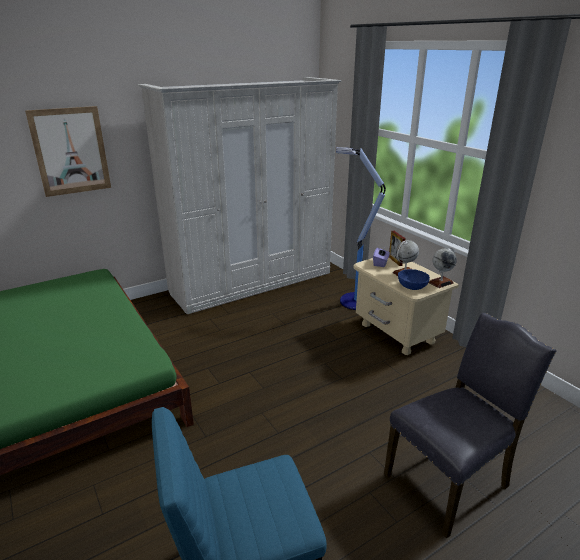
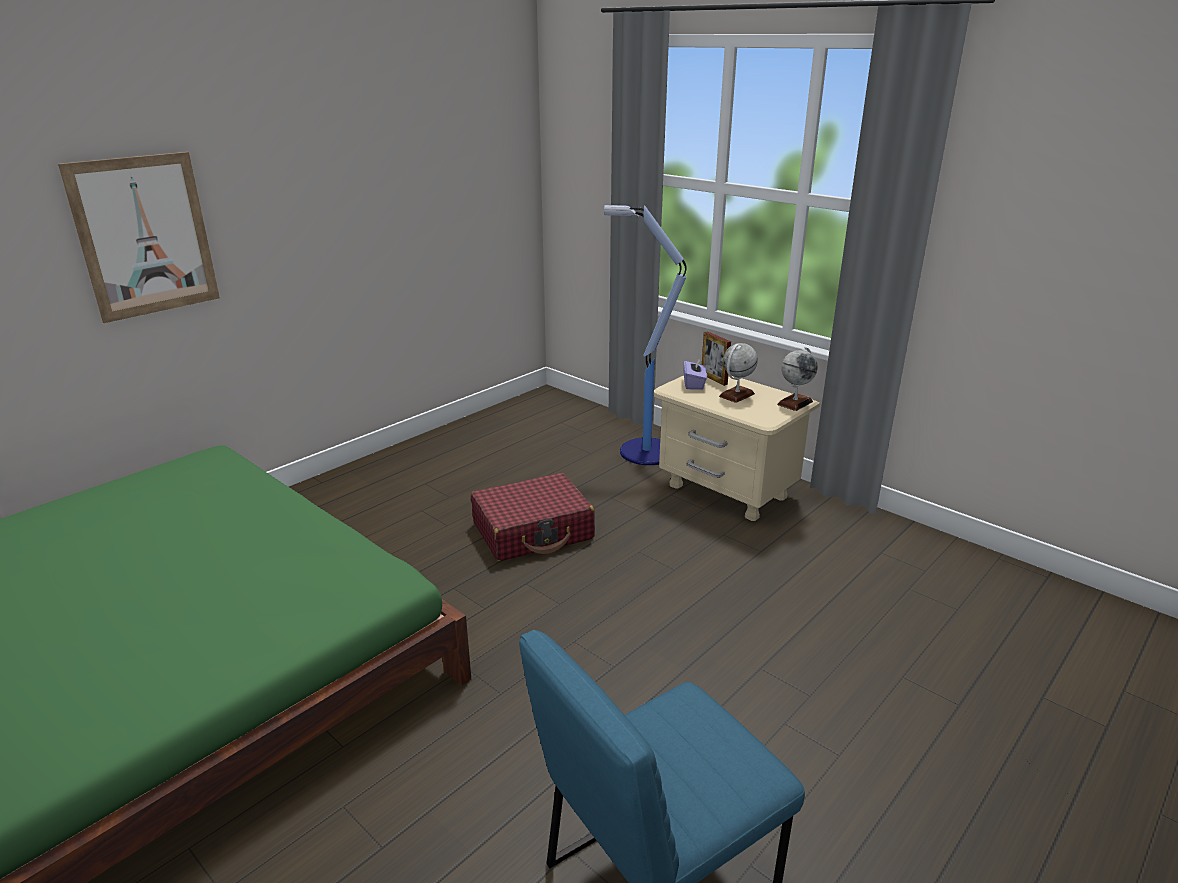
camera: 15 degrees left, 0 degrees up
(253, 282) = (467, 443): white wardrobe -> none
(267, 341) = (533, 531): none -> red suitcase
(412, 286) = (757, 413): blue bowl -> none
(450, 480) = (886, 684): grey chair -> none

